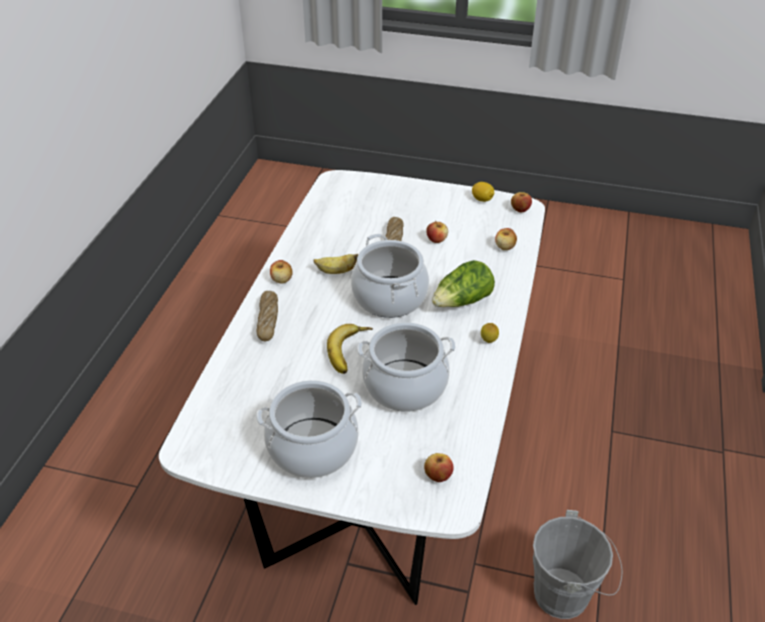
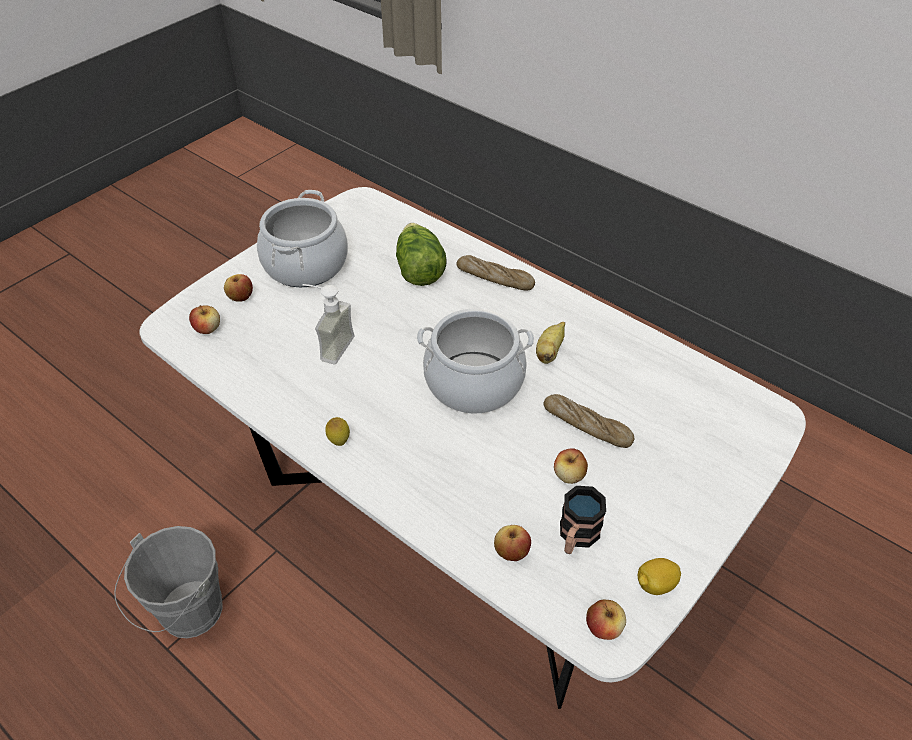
camera: 115 degrees right, 5 degrees up
(282, 280) = (558, 304): apple -> apple (240, 297)
(351, 352) = (405, 323): banana -> none
(405, 385) = (329, 346): cooking pot -> soap dispenser
(462, 301) = (424, 448): lettuce -> lettuce (419, 269)
(476, 228) = (576, 537): none -> mug

